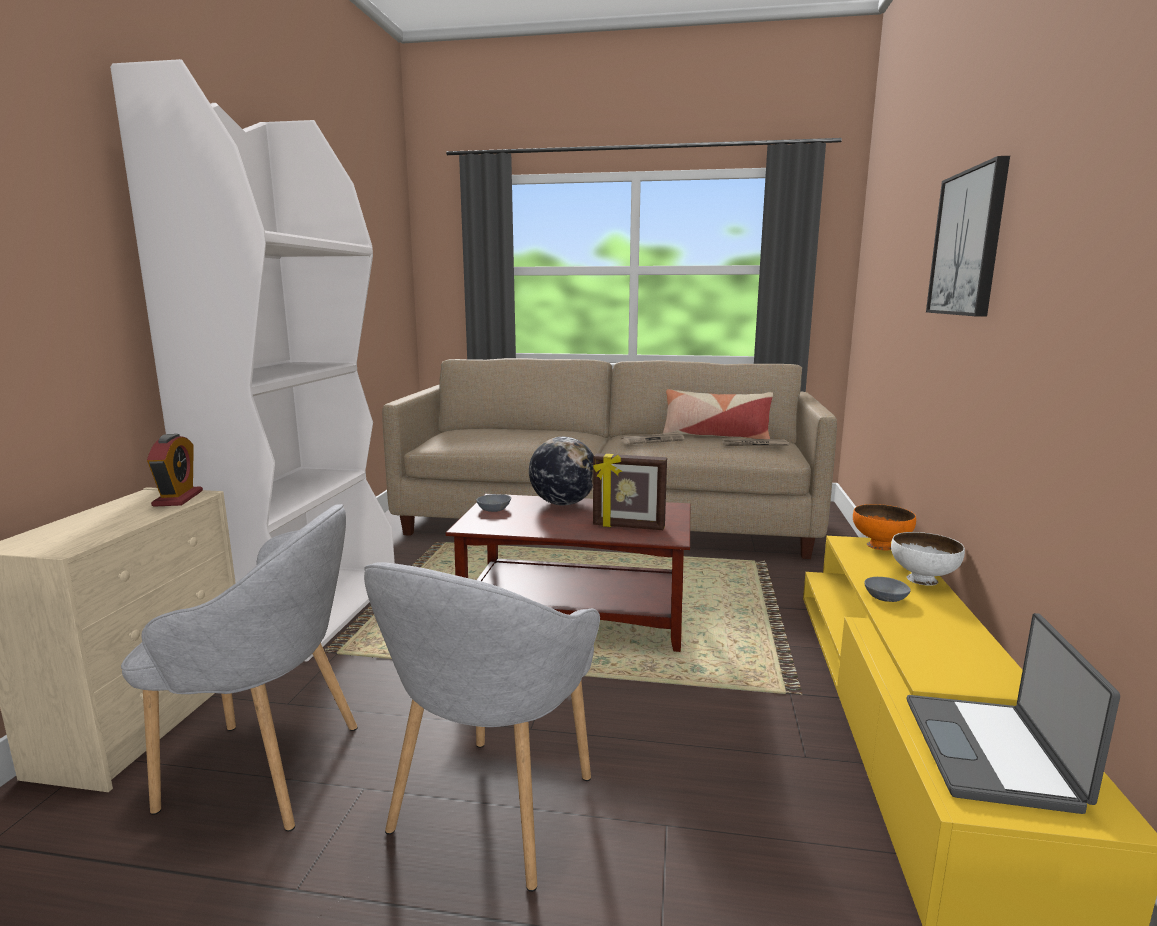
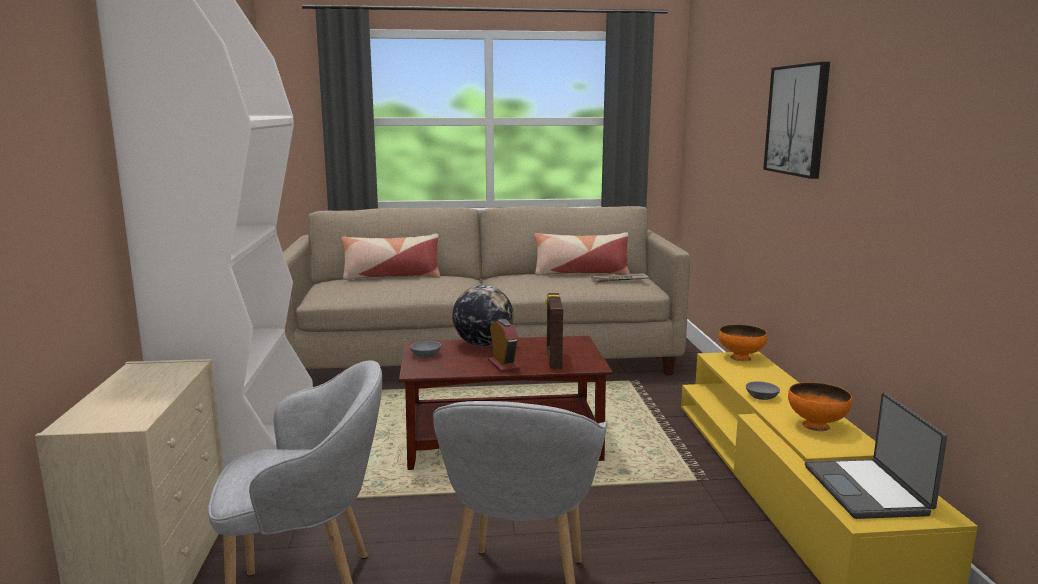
camera: 15 degrees left, 0 degrees up
(178, 498) = (177, 369): alarm clock -> alarm clock (503, 365)
(513, 429) = (391, 277): none -> pillow
(628, 527) = (553, 360): picture frame -> picture frame turned 90 degrees clockwise
(652, 440) = (530, 281): newspaper -> none
(922, 580) = (781, 381): white bowl -> none
(947, 646) = (816, 426): none -> orange bowl

